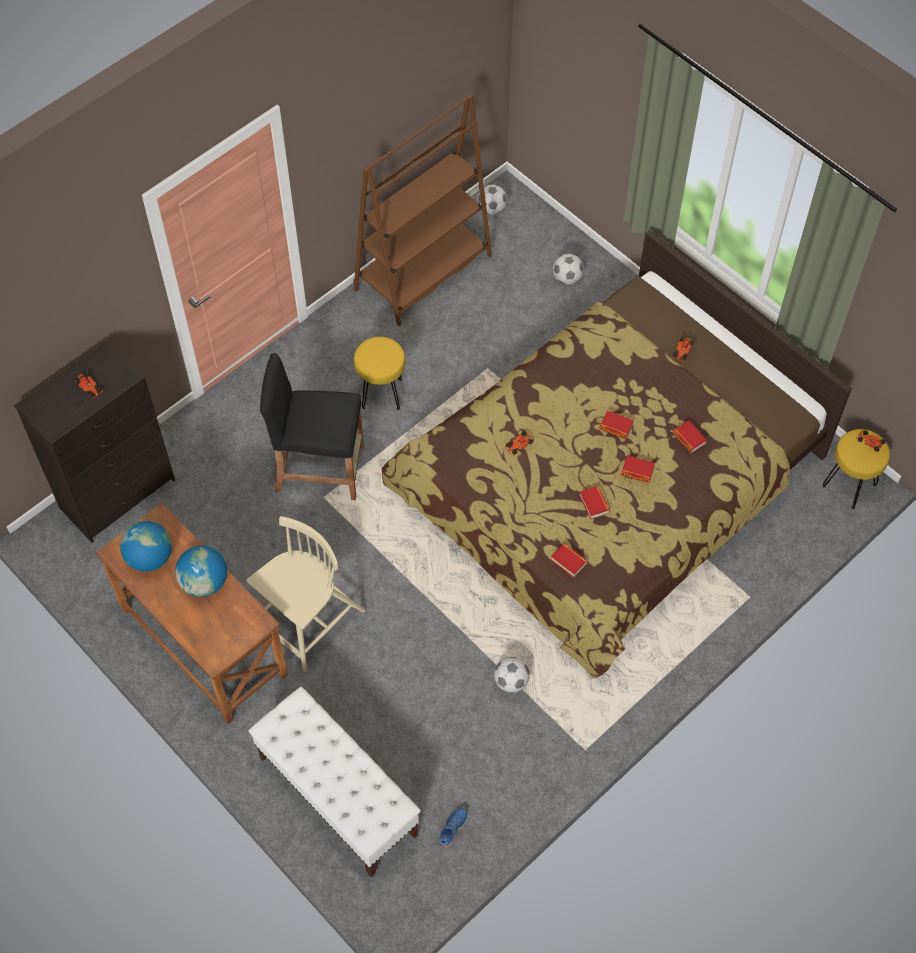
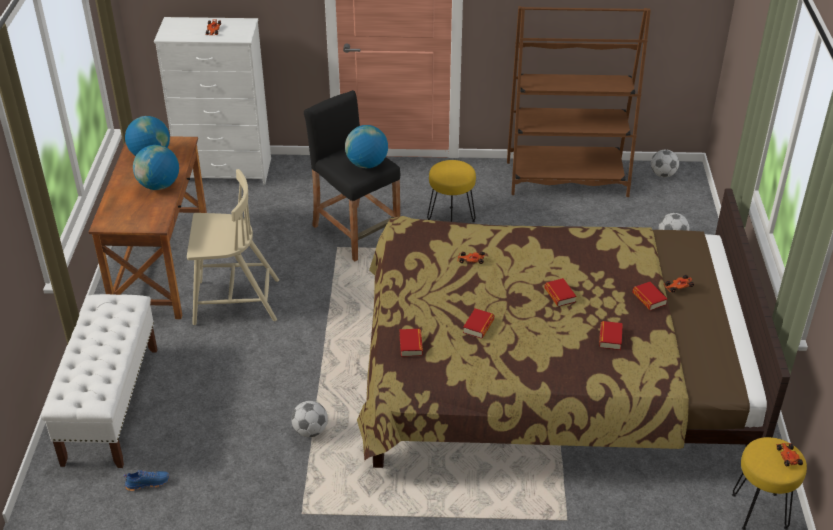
camera: 45 degrees right, 20 degrees down
(119, 494) = (226, 171): black dresser -> white dresser
(334, 414) = (367, 164): none -> globe
(637, 471) = (540, 330): book -> book (649, 299)

